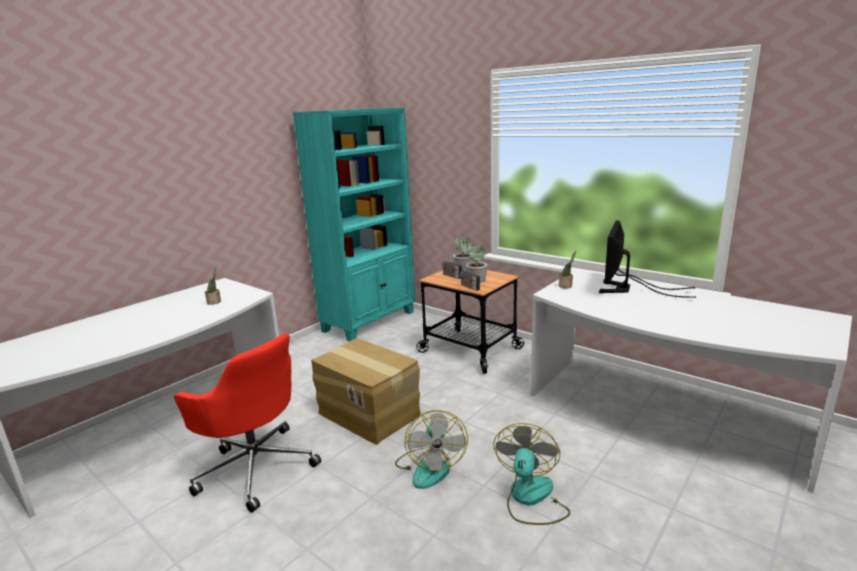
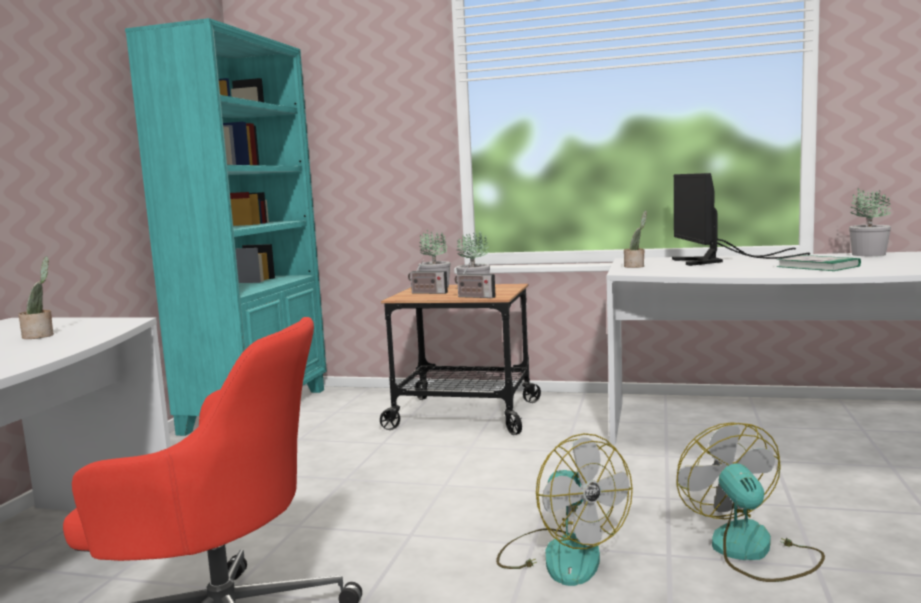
camera: 25 degrees left, 10 degrees down
(369, 413) = (381, 515): cardboard box -> none
(677, 315) = (817, 266): none -> book
(748, 303) = (867, 254): none -> potted plant

